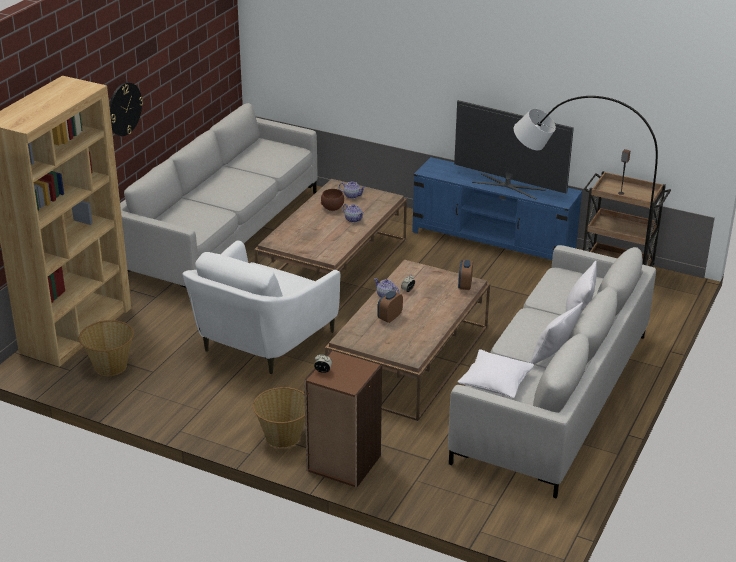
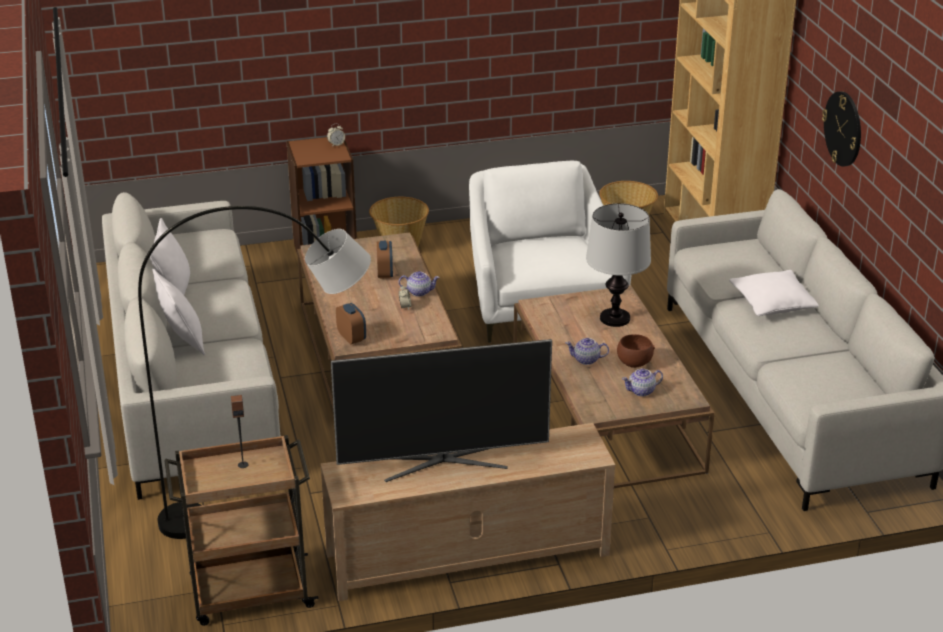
camera: 140 degrees right, 0 degrees up
(301, 231) = (614, 318): none -> table lamp
(493, 241) = (466, 555): blue tv stand -> beige tv stand
(495, 382) = (208, 247): white pillow -> white pillow (773, 303)

